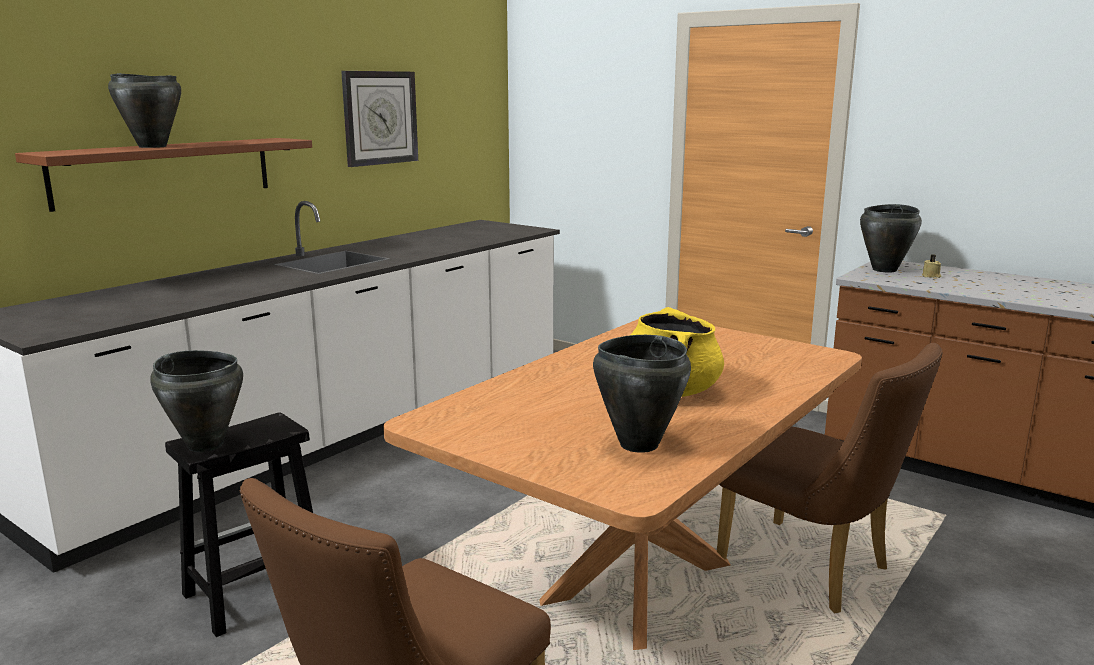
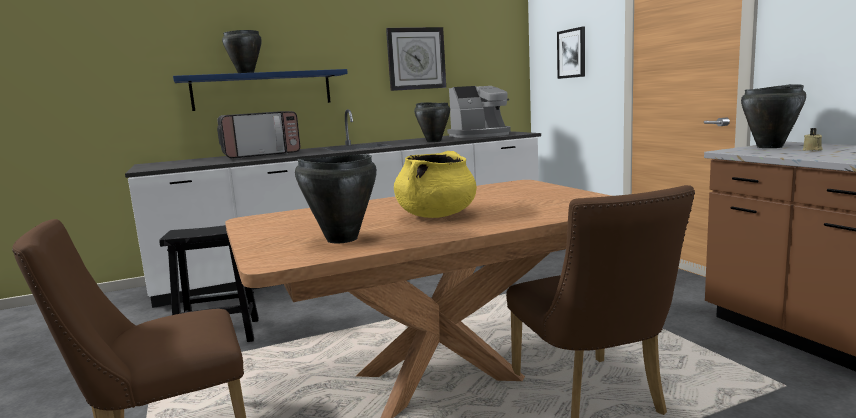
camera: 30 degrees right, 5 degrees down
(165, 171) = (262, 90): brown shelf -> blue shelf
(197, 286) = (261, 155): none -> microwave
(206, 445) = (182, 232): black cooking pot -> black cooking pot (434, 141)
(479, 233) = (481, 135): none -> coffee machine
(587, 122) = (572, 53): none -> picture

